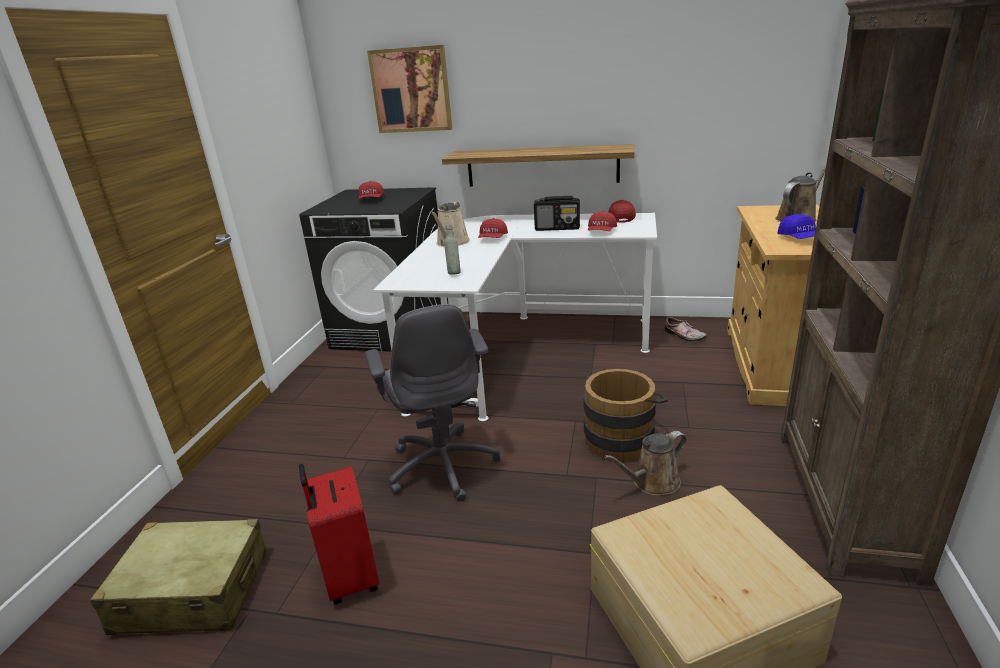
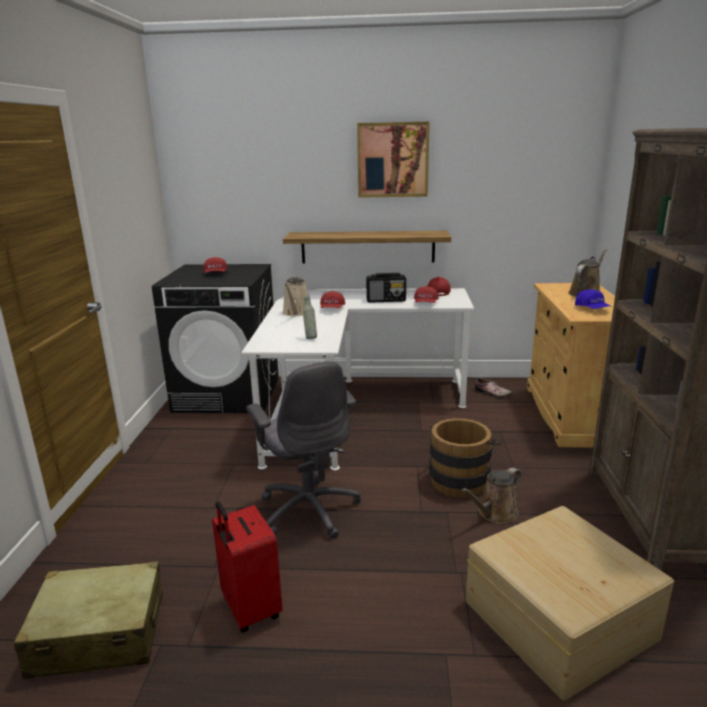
camera: 10 degrees left, 5 degrees down
(411, 90) = (252, 178): picture -> picture (393, 160)

